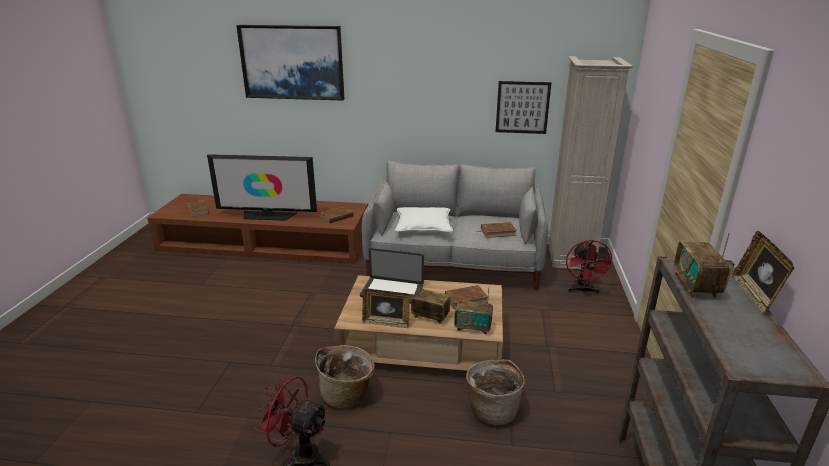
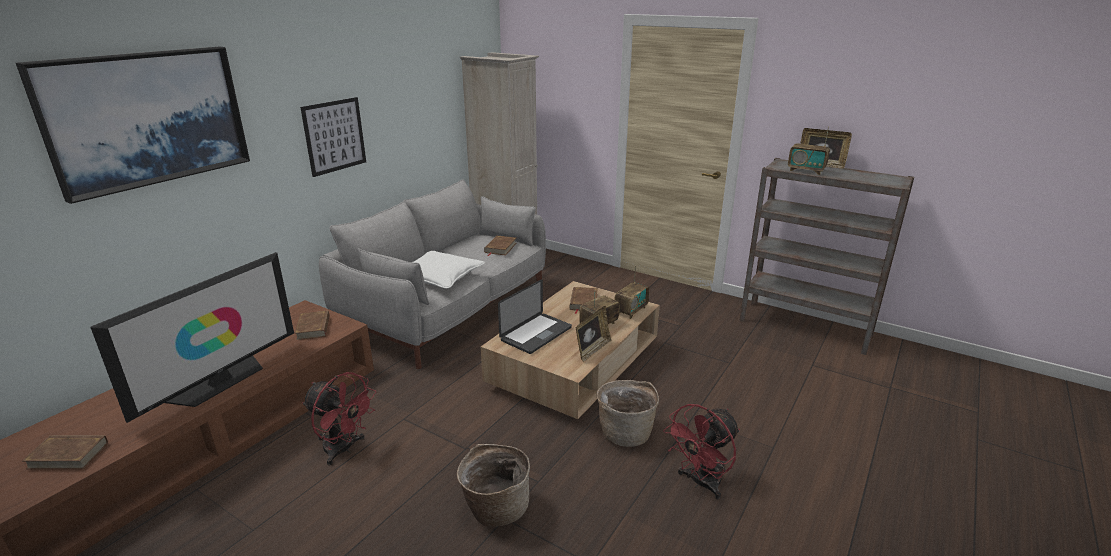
camera: 65 degrees left, 0 degrees up
(492, 409) = (687, 358): basket -> basket (495, 508)
(522, 107) = (433, 119): picture -> picture (334, 136)
(582, 290) = (561, 270): red fan -> red fan (344, 449)

